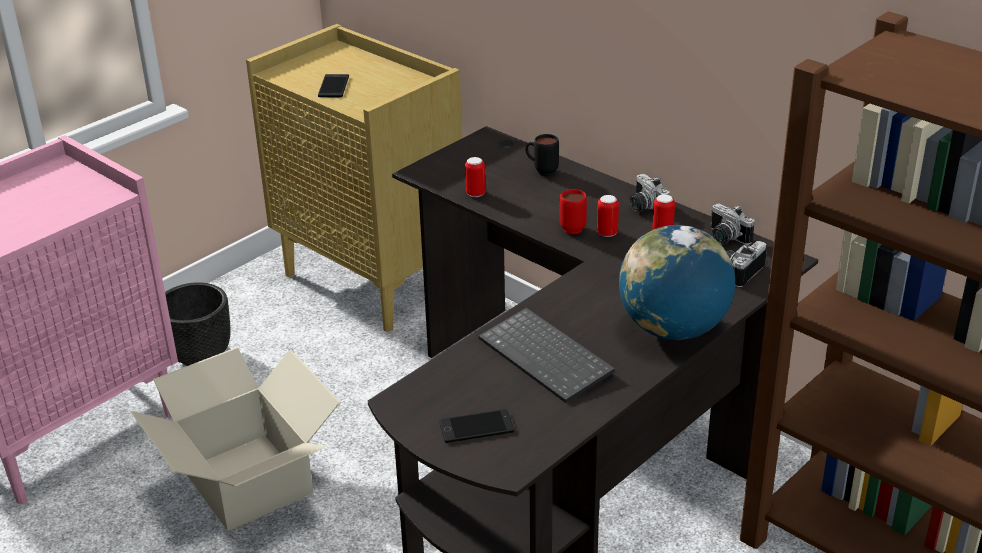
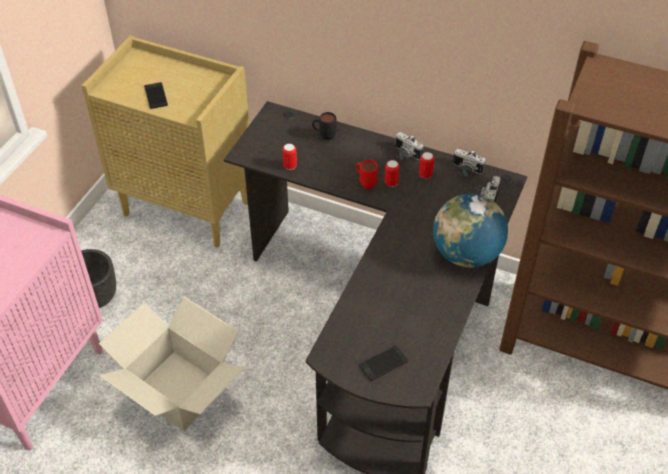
camera: 20 degrees left, 15 degrees up
(548, 357) = (401, 296): keyboard -> none

